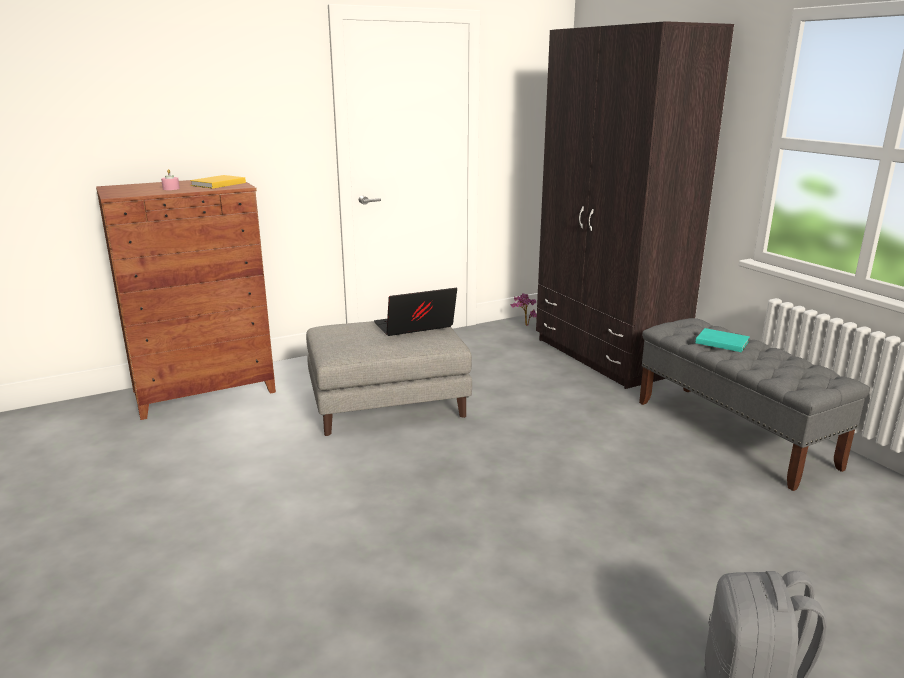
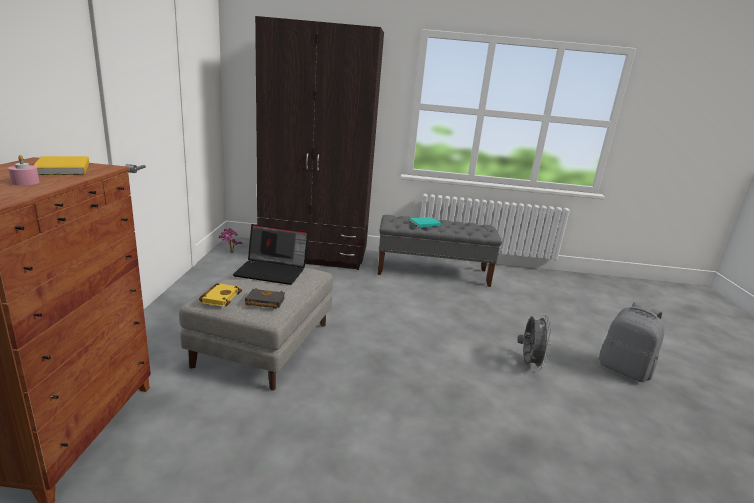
camera: 60 degrees left, 0 degrees up
(332, 329) = (220, 297): none -> yellow book
(348, 344) = (264, 302): none -> black book
(414, 327) = (272, 271): laptop -> laptop turned 90 degrees counterclockwise
(598, 581) = (528, 364): none -> grey fan

